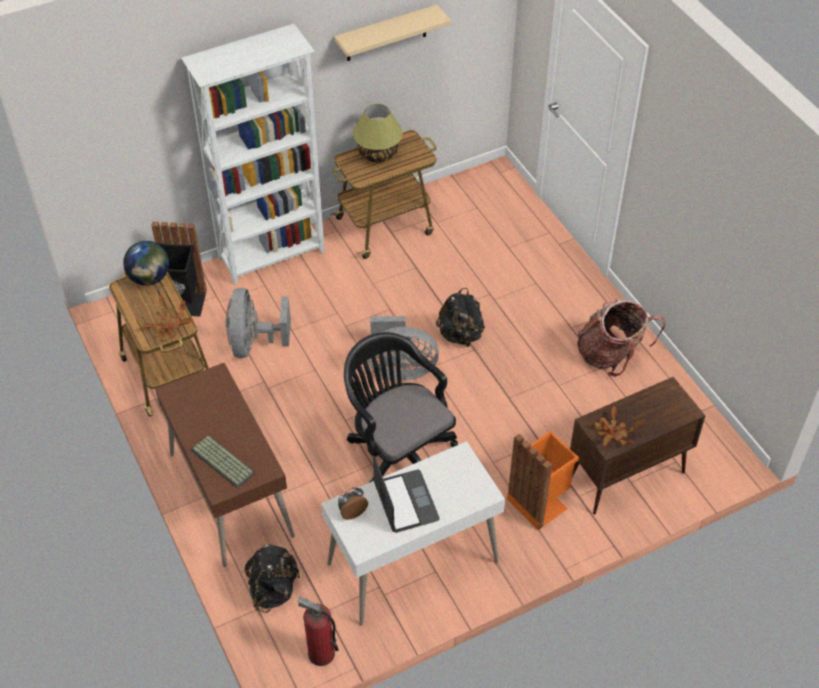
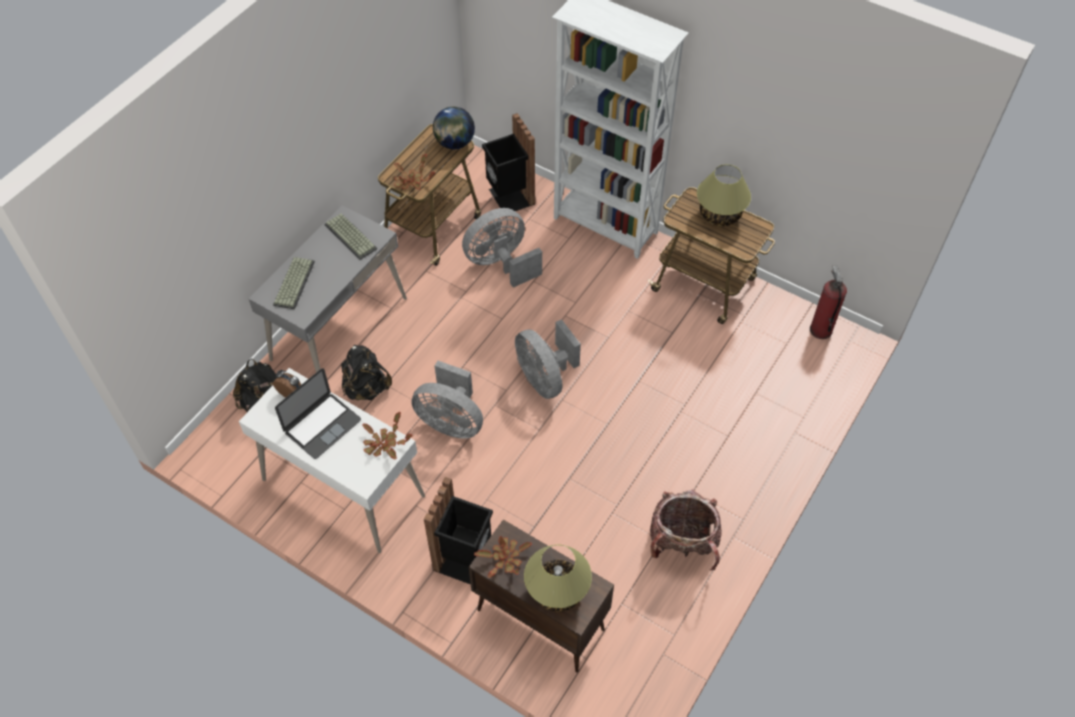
camera: 60 degrees right, 5 degrees up
(201, 396) = (352, 236): none -> keyboard
(230, 495) = (339, 328): brown desk -> grey desk
(321, 653) = (223, 465): fire extinguisher -> fire extinguisher (820, 330)
(386, 34) = (780, 112): beige shelf -> none
(398, 453) = (451, 422): black office chair -> grey fan
(456, 464) = (384, 444): none -> potted plant
(460, 335) = (616, 405): black backpack -> black backpack (366, 388)
(539, 502) = (464, 557): orange trash can -> black trash can
(659, 413) = (556, 590): none -> table lamp

